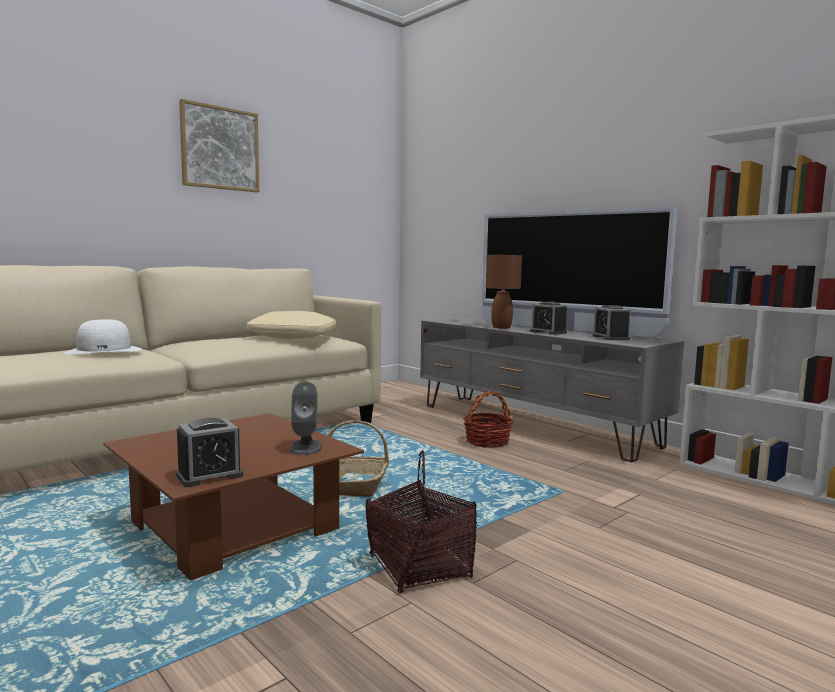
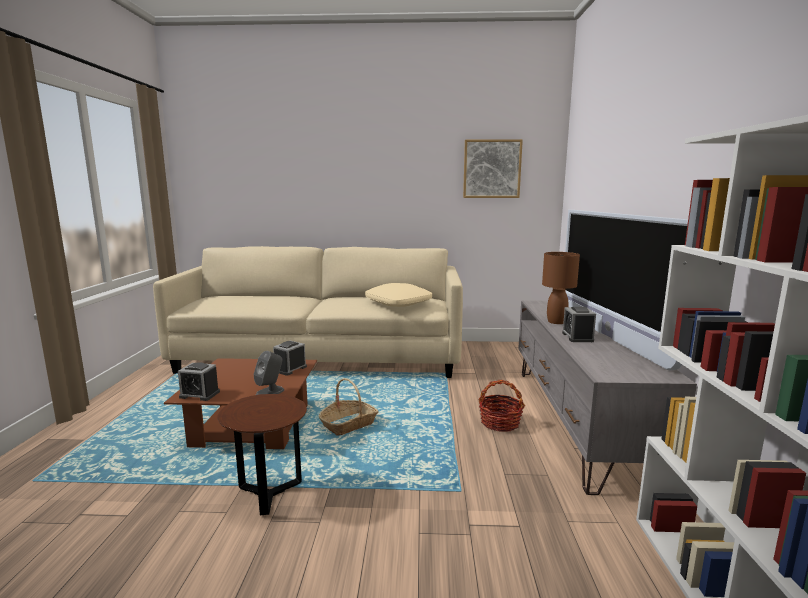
camera: 45 degrees right, 5 degrees up
(104, 350) = (275, 301): white hat -> none
(220, 148) = (393, 161): picture -> picture (492, 169)
(419, 567) = (269, 495): basket -> brown side table
(610, 338) = (614, 359): alarm clock -> alarm clock (290, 369)

